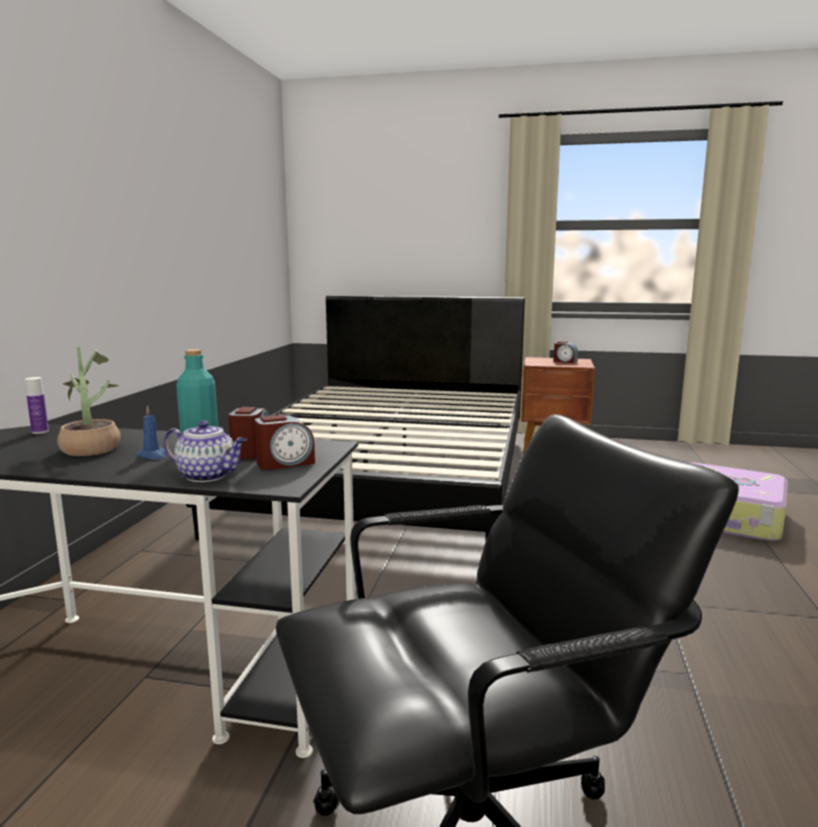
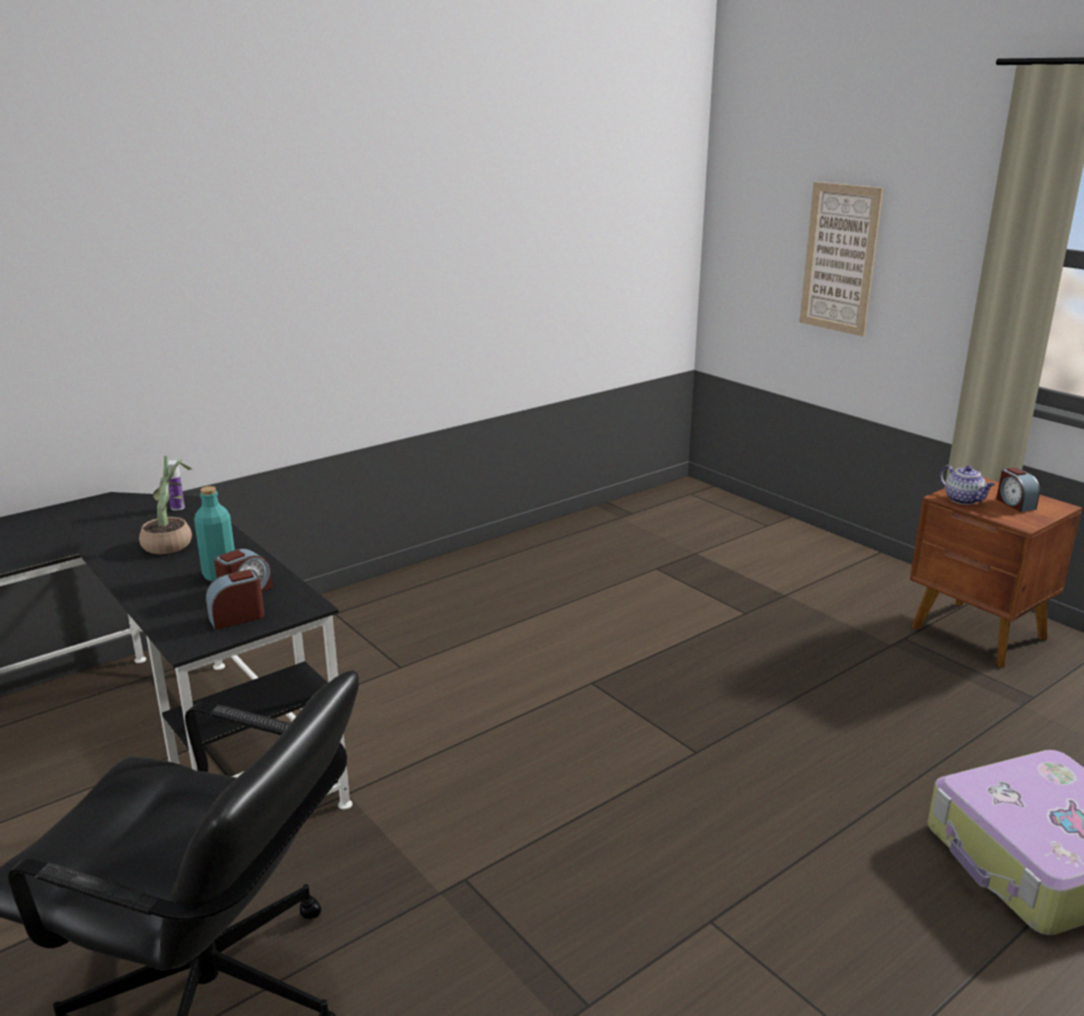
camera: 40 degrees right, 10 degrees up
(153, 456) = (184, 570): blue candle -> none
(208, 476) = (170, 612): teapot -> teapot (964, 500)
(285, 463) = (237, 617): alarm clock -> alarm clock turned 135 degrees clockwise
(391, 478) = (671, 607): black bed -> none
(402, 246) = (839, 258): none -> picture

